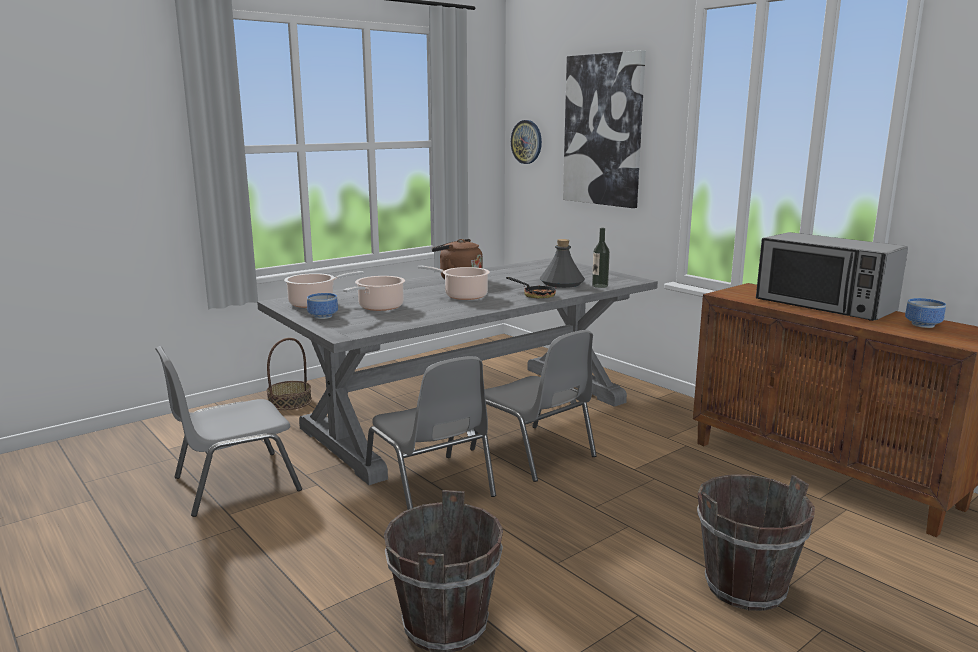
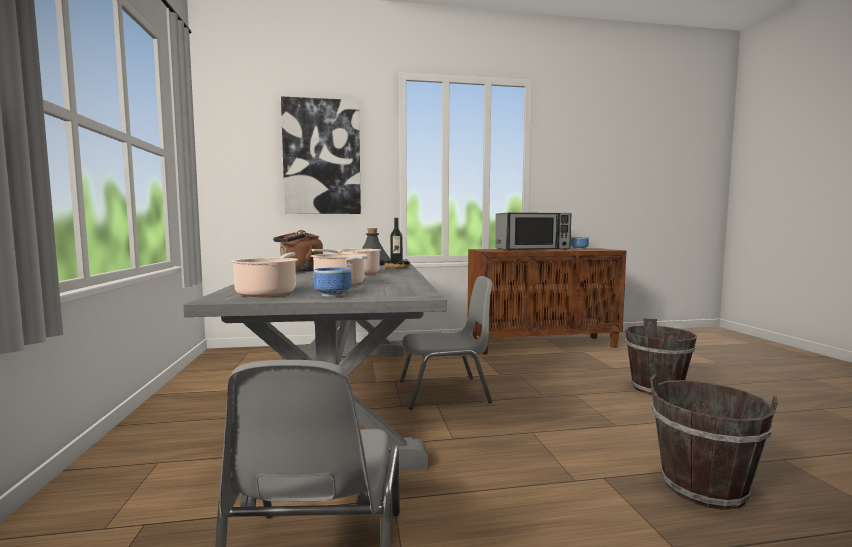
camera: 60 degrees left, 10 degrees down
(289, 402) = (129, 473): basket -> none
(431, 488) = (464, 441): grey chair -> none
(527, 142) = (230, 166): wall clock -> none

